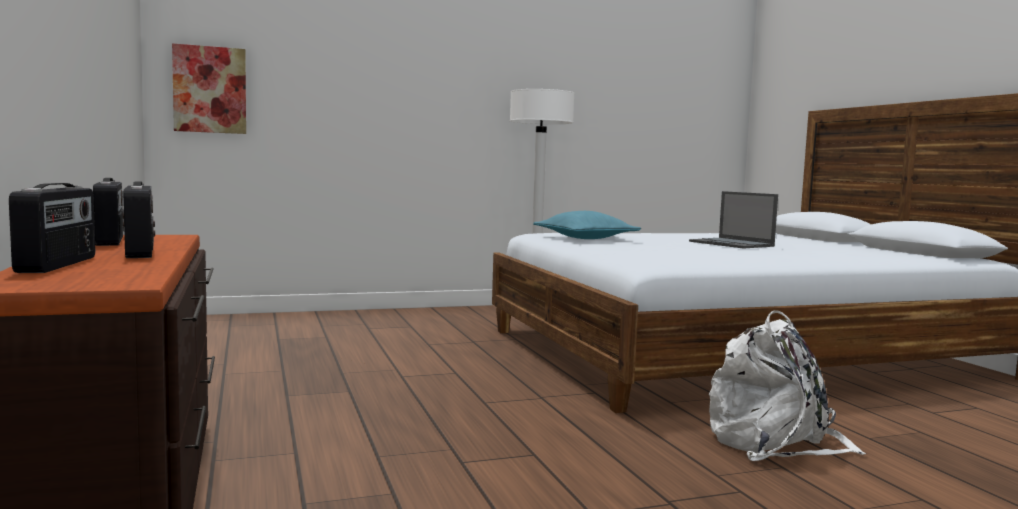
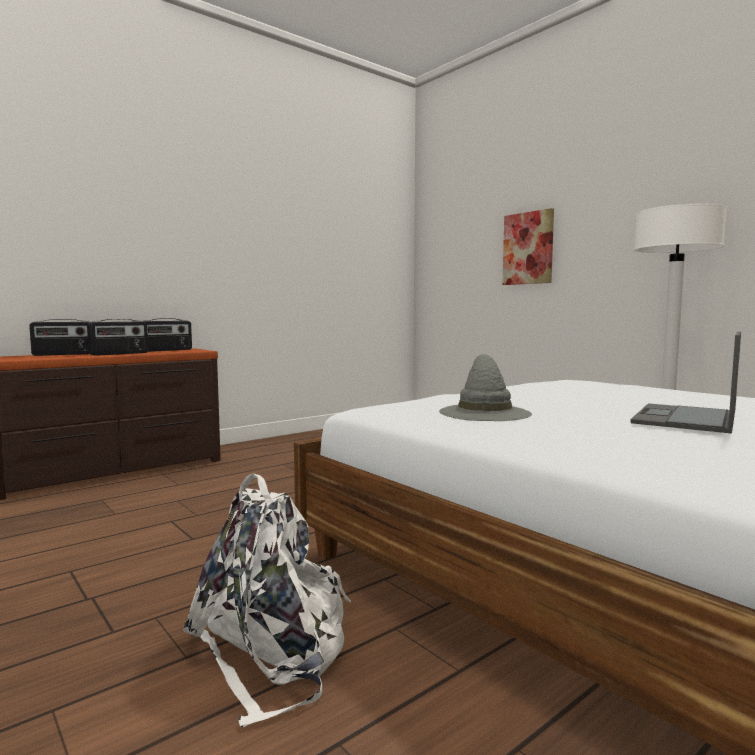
camera: 70 degrees right, 0 degrees up
(210, 90) = (442, 259): picture -> picture (528, 248)
(585, 238) = (552, 387): turquoise pillow -> none
(689, 254) = (484, 412): none -> grey hat

